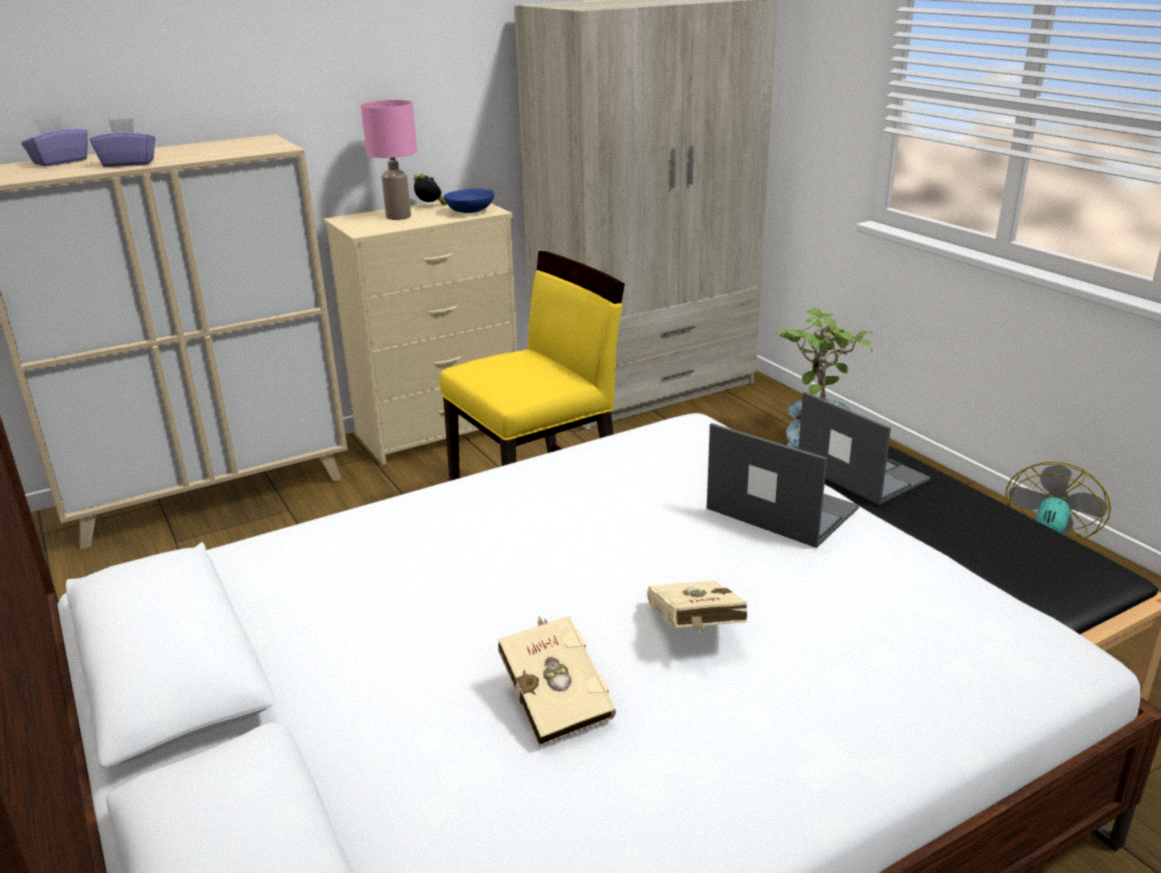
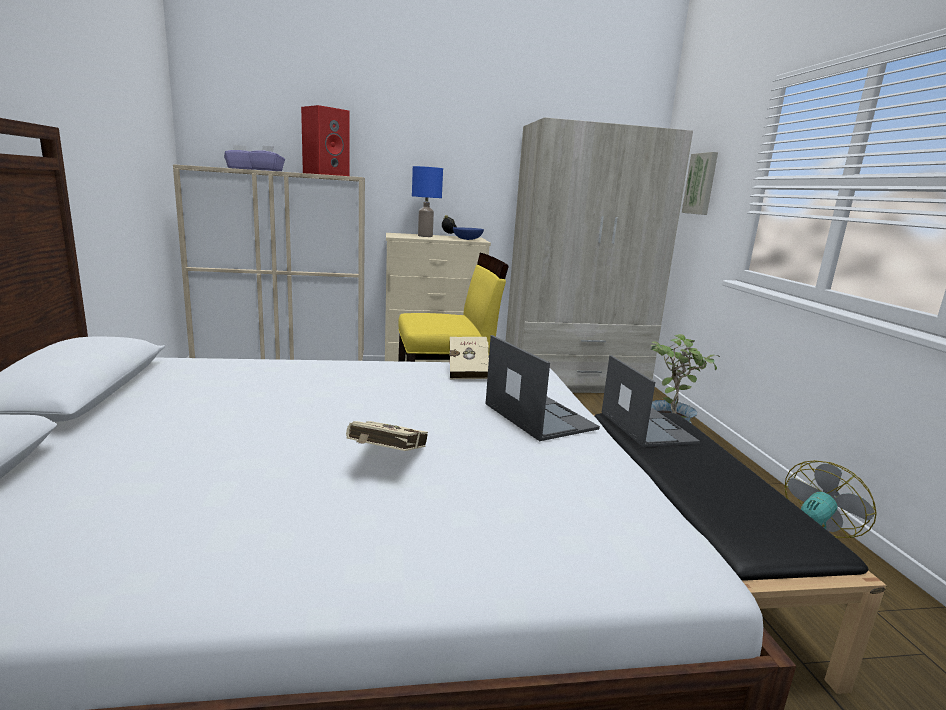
camera: 20 degrees right, 10 degrees down
(224, 147) = (326, 174): none -> red speaker
(398, 216) = (425, 236): pink table lamp -> blue table lamp
(555, 700) = (243, 468): beige book -> beige book (468, 371)
(794, 74) = (701, 184): none -> picture

